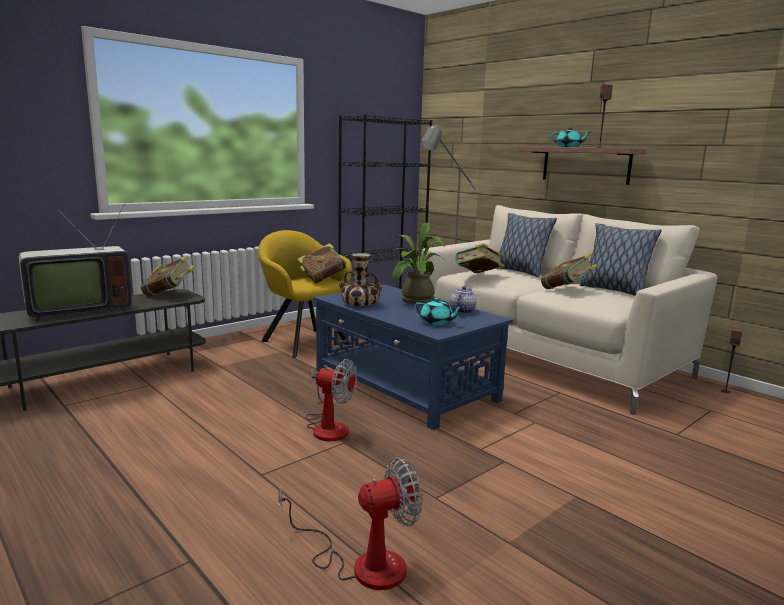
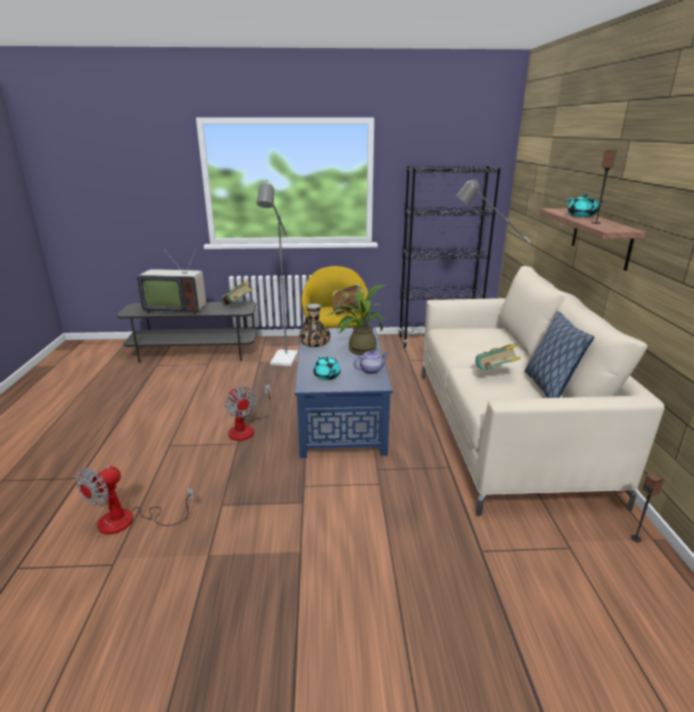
camera: 40 degrees right, 10 degrees up
(251, 359) = (283, 361): none -> grey floor lamp
(362, 563) = (129, 521): fan -> fan turned 105 degrees clockwise
(478, 276) = (450, 338): book -> none
(519, 271) = (507, 340): pillow -> none

